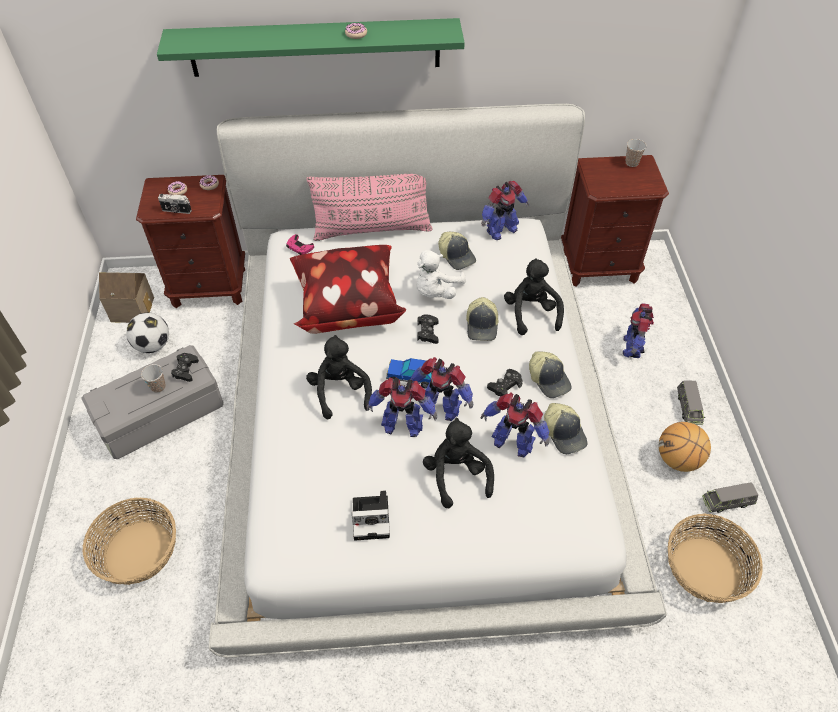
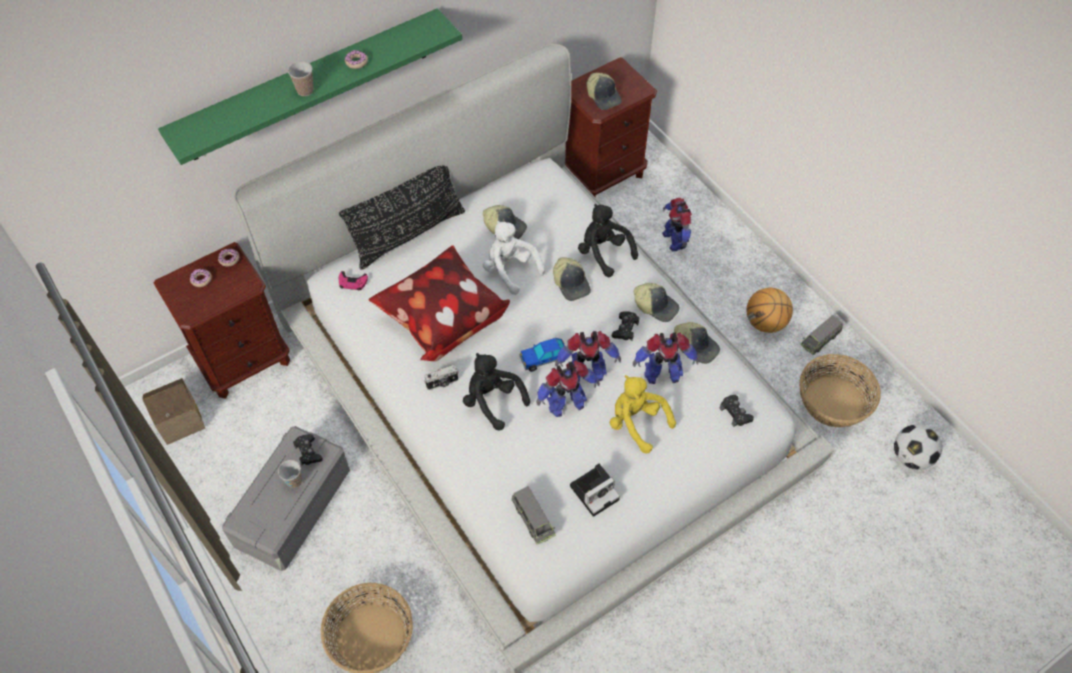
camera: 30 degrees left, 5 degrees up
(153, 345) = (232, 446): football -> football (910, 457)
(176, 211) = (218, 301): camera -> camera (442, 383)
(372, 229) = (408, 234): pink pillow -> black pillow
(427, 332) = (529, 311): black game controller -> black game controller (735, 413)
(436, 291) = (510, 270): white plush toy -> white plush toy turned 135 degrees clockwise
(456, 475) = (636, 423): black plush toy -> yellow plush toy
(501, 230) = (527, 184): toy robot -> none
(613, 180) = (604, 96): none -> cap
(631, 163) = (609, 72): cup -> cup (305, 90)
(688, 408) = (749, 274): grey toy car -> grey toy car (533, 519)

